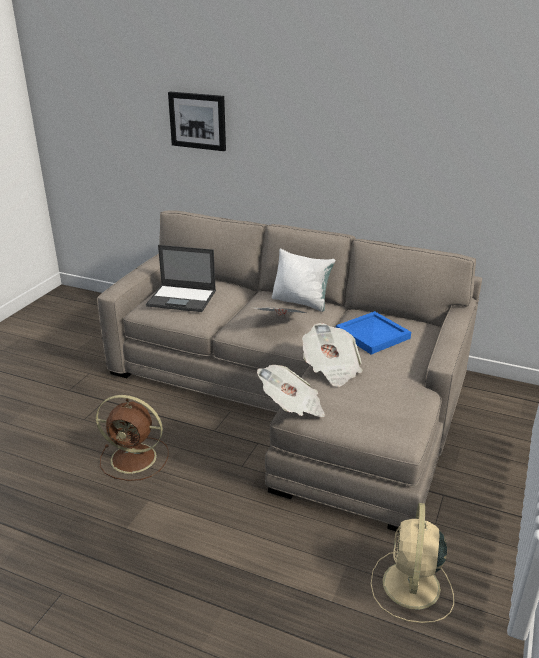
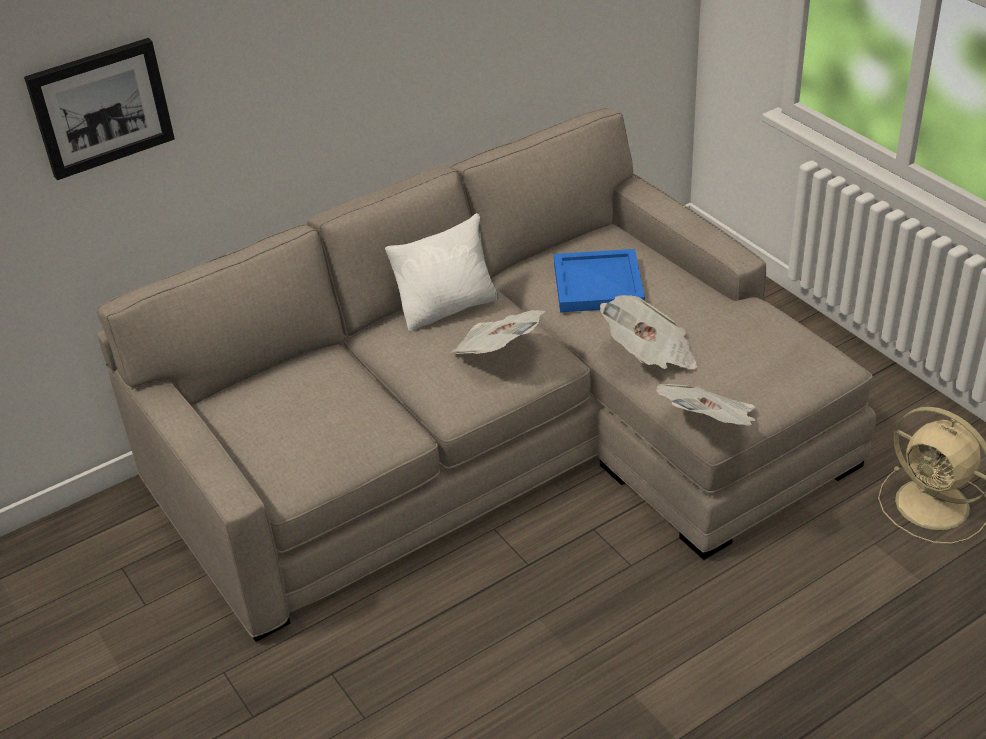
camera: 55 degrees left, 10 degrees up
(135, 458) = (525, 680): brown fan -> none
(182, 298) = (315, 424): laptop -> none

